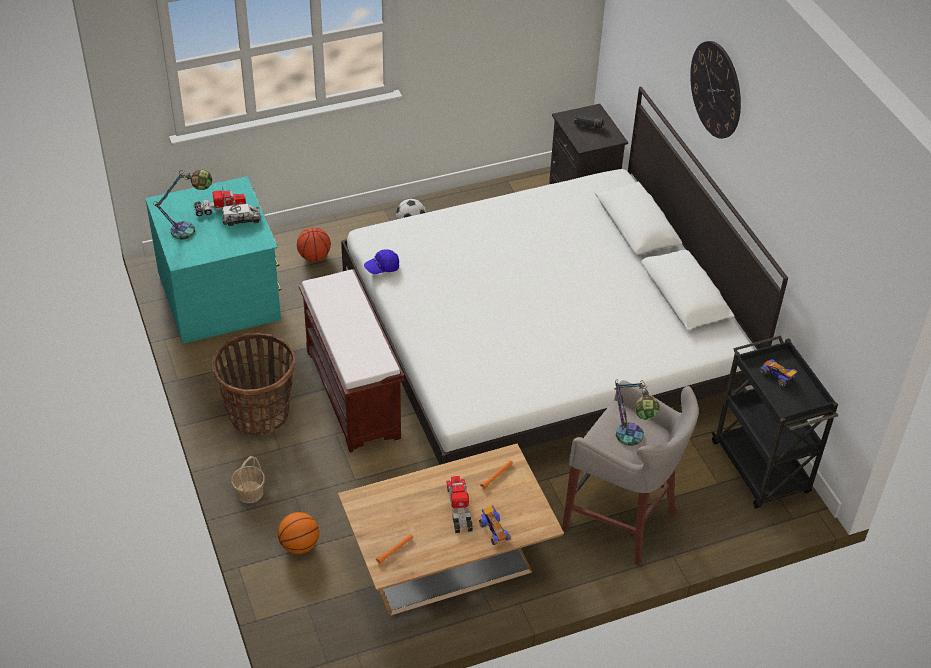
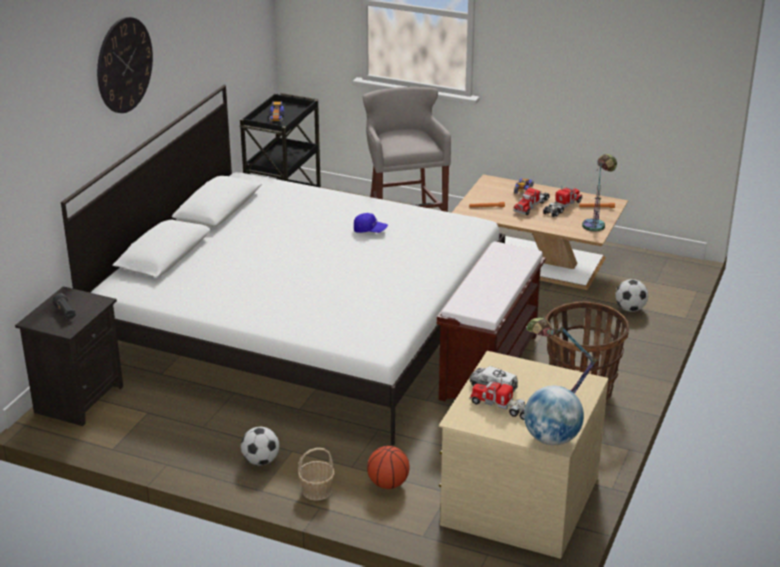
camera: 135 degrees left, 15 degrees down
(167, 203) = (551, 439): none -> globe
(221, 295) = (518, 499): turquoise dresser -> beige dresser
(249, 492) = (639, 350): basket -> basket (317, 491)
(299, 545) = (630, 309): basketball -> football
(382, 268) = (405, 320): blue cap -> blue cap (370, 230)
(428, 526) = (562, 207): none -> toy truck
(631, 442) = (409, 137): table lamp -> table lamp (597, 223)

